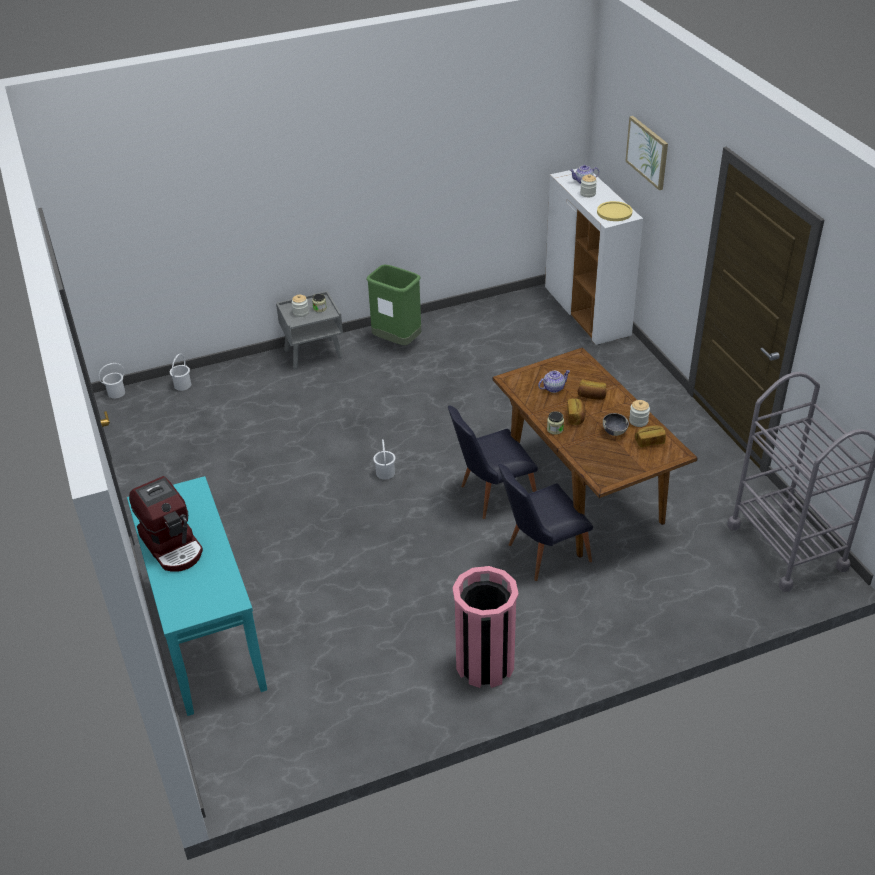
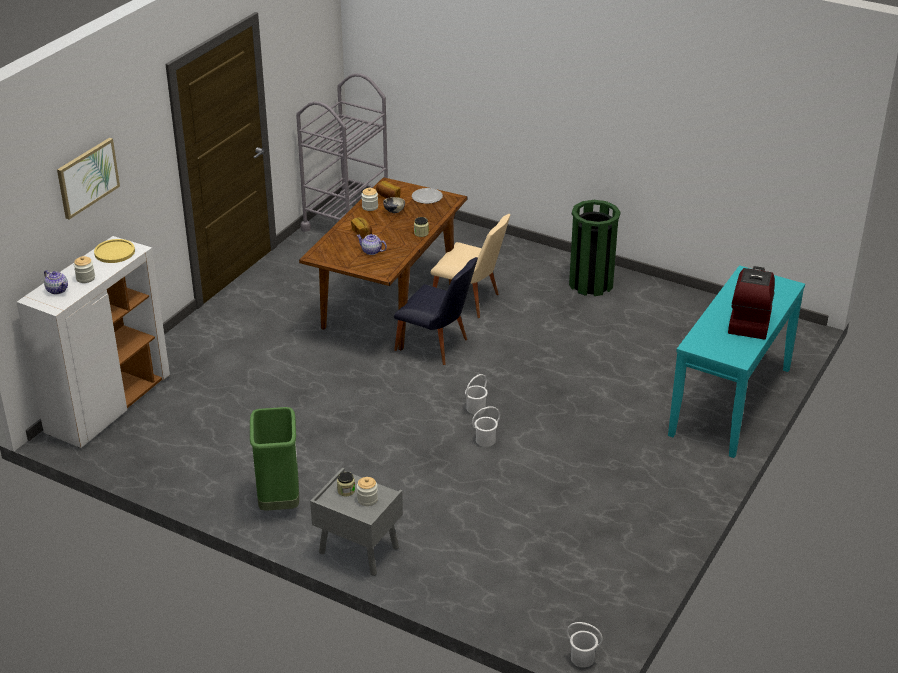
camera: 130 degrees left, 5 degrees down
(182, 385) = (513, 614): white bucket -> white bucket (486, 440)
(485, 664) = (591, 284): pink trash can -> green trash can
(541, 554) = (471, 302): black chair -> beige chair
(576, 417) = (396, 230): bread -> none
(623, 466) = (427, 197): none -> plate

